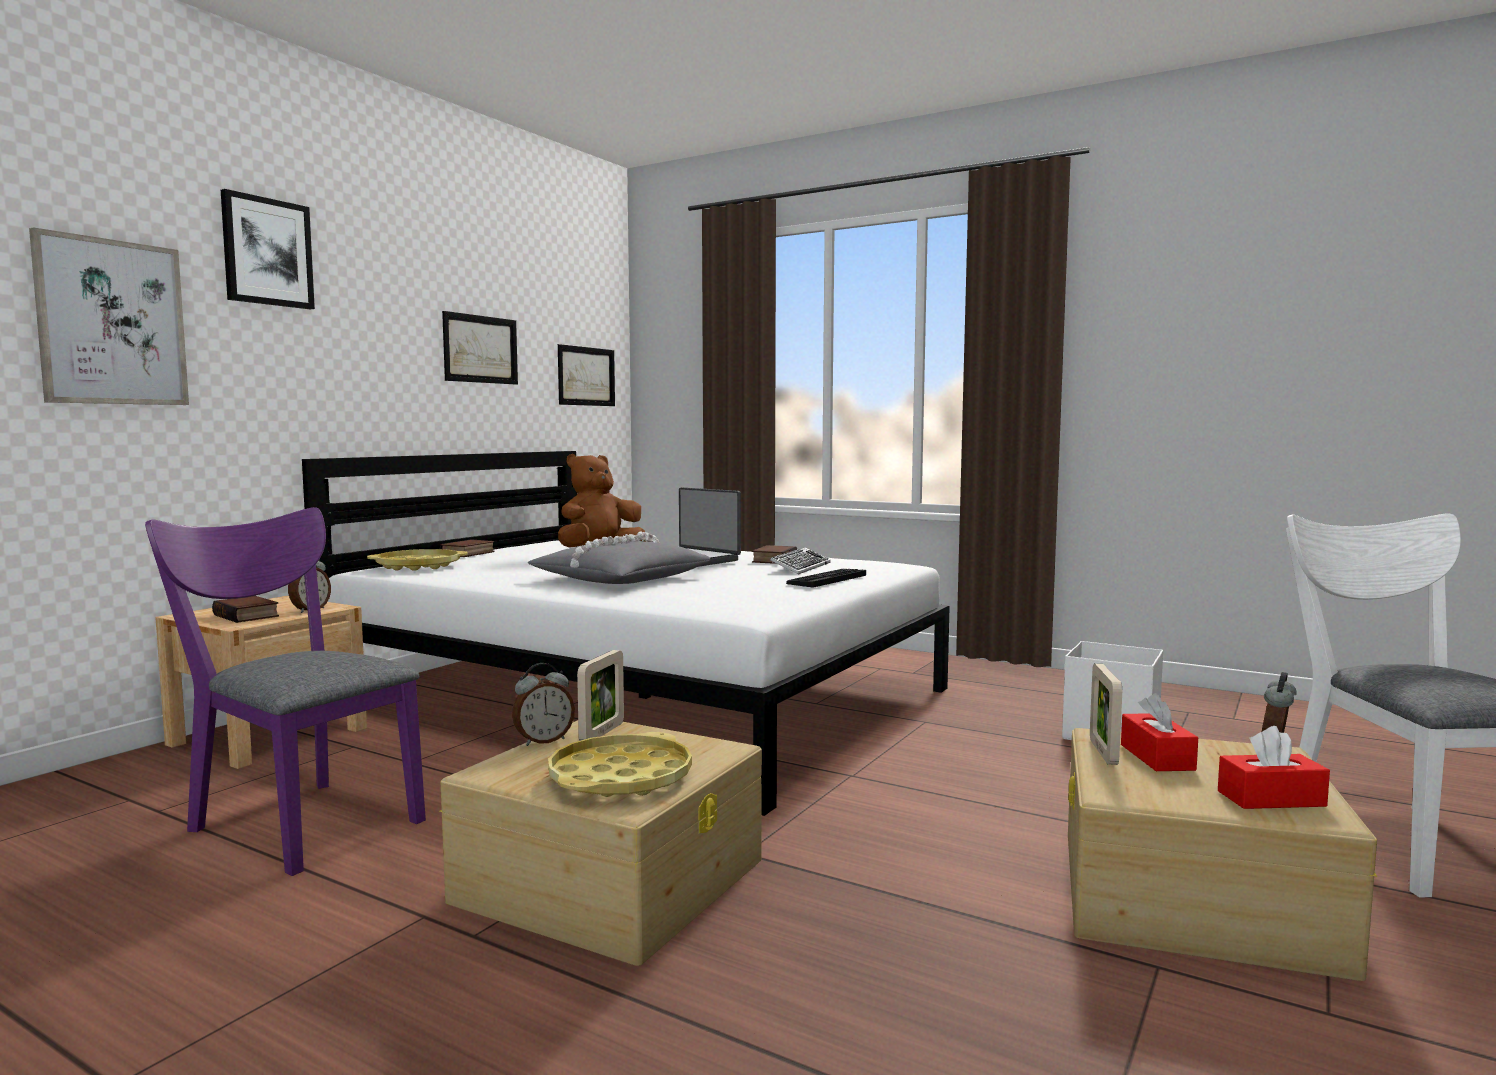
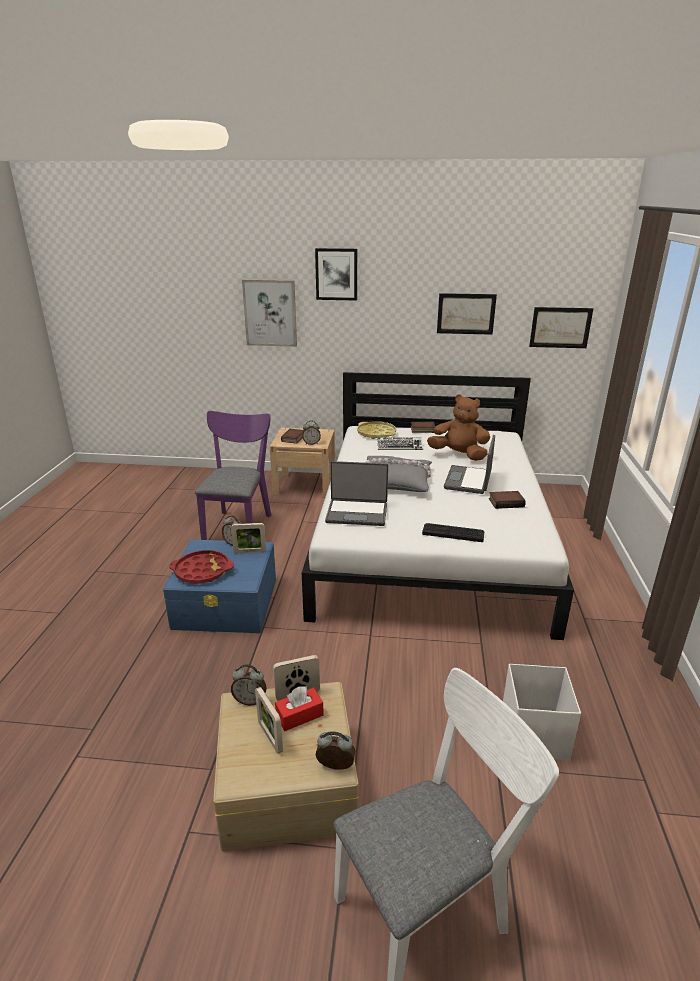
camera: 65 degrees right, 20 degrees up
(612, 879) = (226, 603): beige storage box -> blue storage box
(620, 778) = (202, 571): yellow tray -> red tray
(697, 599) = (357, 513): none -> laptop
(800, 567) = (490, 516): keyboard -> keyboard (399, 446)
(1112, 783) = (250, 700): none -> alarm clock
(1210, 781) = (270, 737): none -> picture frame
(1271, 798) = (251, 760): red tissue box -> none

